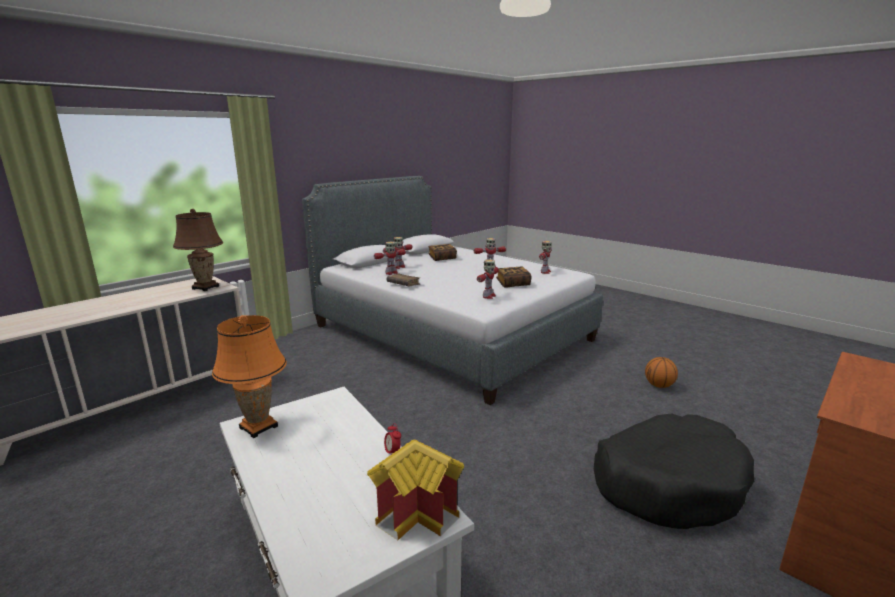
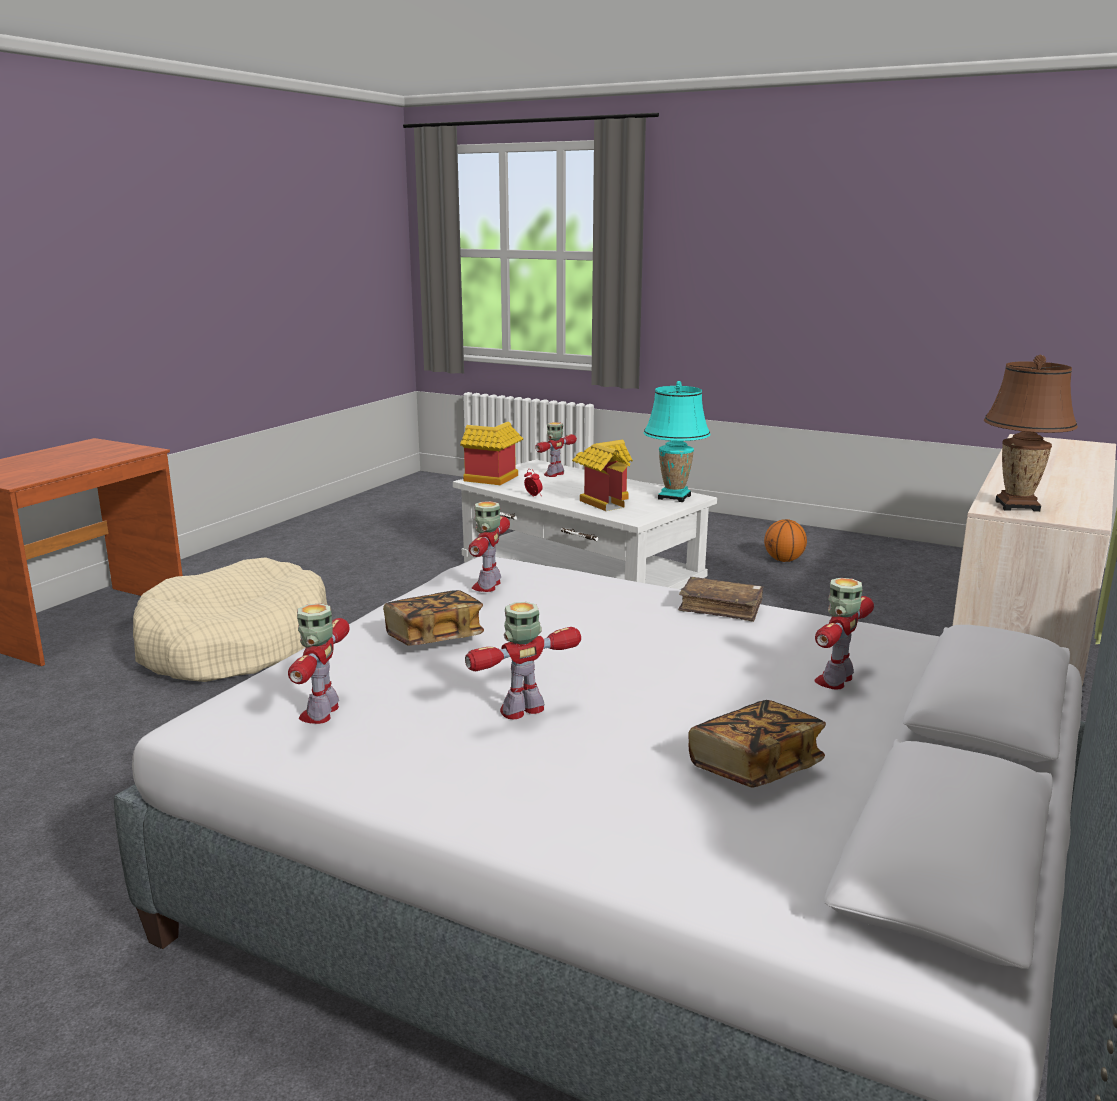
camera: 165 degrees right, 0 degrees up
(258, 427) = (674, 497): orange table lamp -> turquoise table lamp
(332, 429) = (603, 501): none -> toy house
(391, 273) = (815, 647): toy robot -> toy robot (554, 474)
(658, 385) = (99, 786): basketball -> basketball (784, 560)
(668, 482) = (235, 645): black dog bed -> beige dog bed

